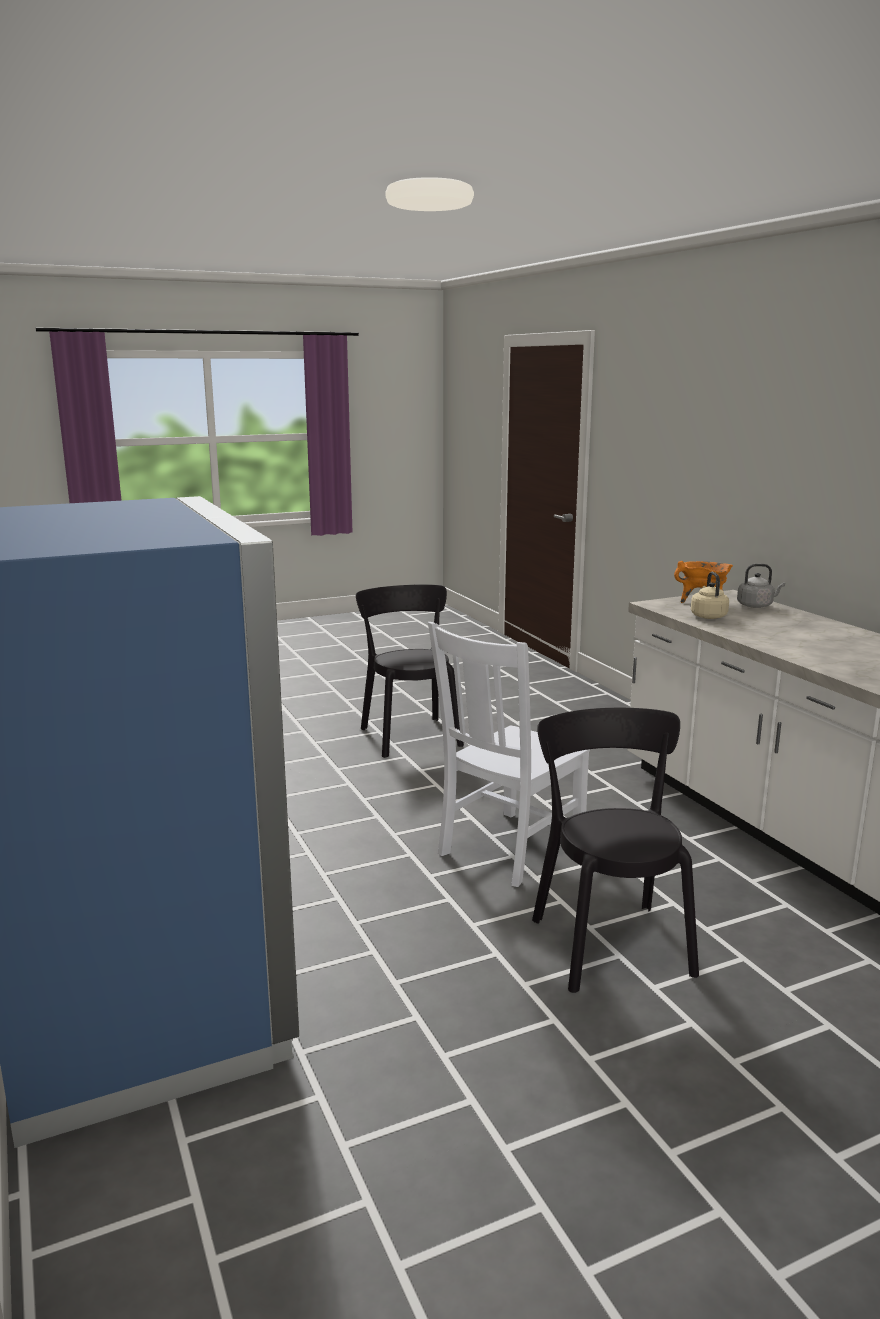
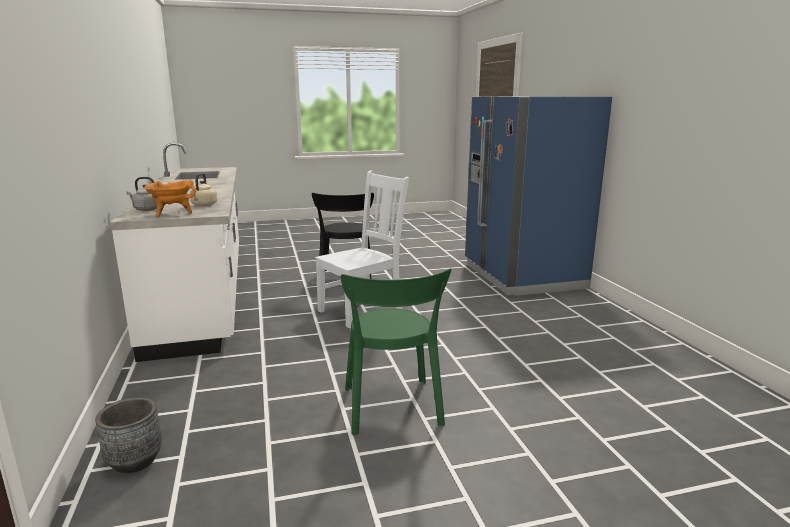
camera: 170 degrees left, 0 degrees up
(409, 735) = (392, 409): black chair -> green chair
(584, 698) = (135, 461): none -> grey planter

